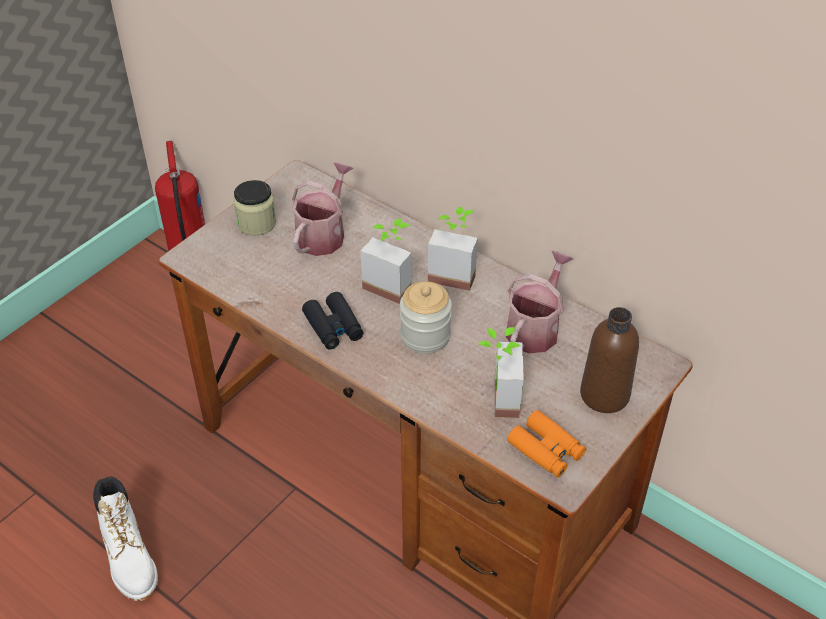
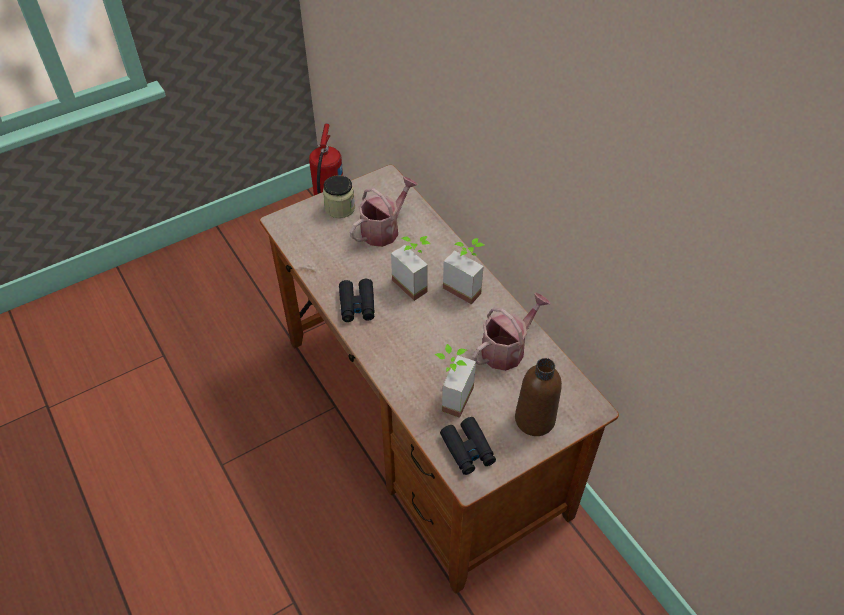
camera: 20 degrees right, 5 degrees up
(130, 558) = (204, 422): white boot -> none
(425, 336) = (420, 331): jar -> none
(546, 450) = (468, 450): orange binoculars -> black binoculars

